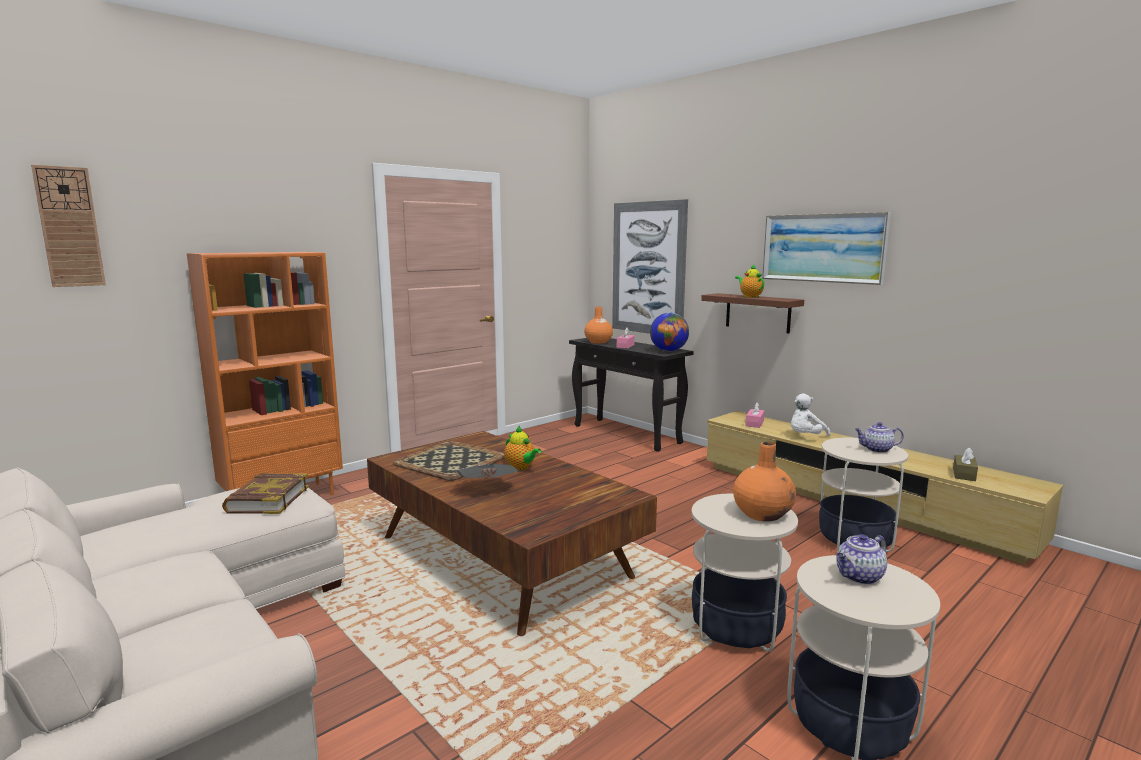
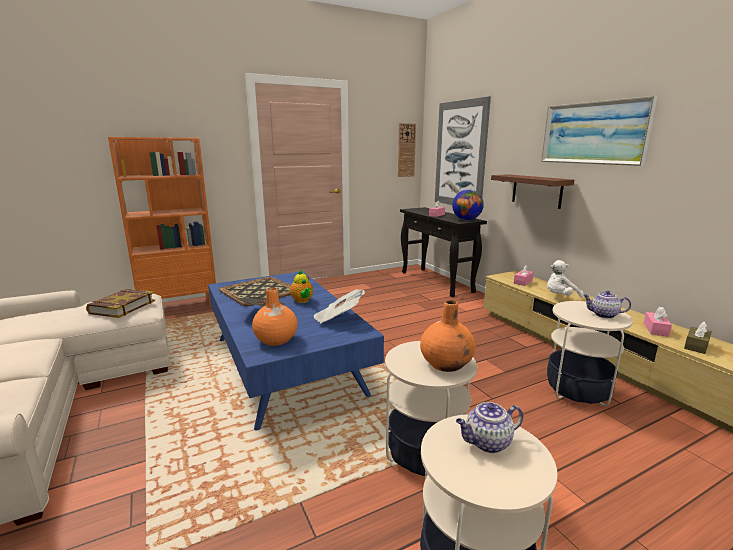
camera: 15 degrees right, 5 degrees up
(69, 227) = (33, 118): wall clock -> wall clock (406, 150)
(503, 556) = (287, 364): brown coffee table -> blue coffee table
(586, 484) = (338, 319): none -> newspaper
(598, 342) = (419, 211): orange vase -> orange vase (275, 340)
(750, 296) = (529, 176): teapot -> none
(919, 462) = (655, 329): none -> pink tissue box

